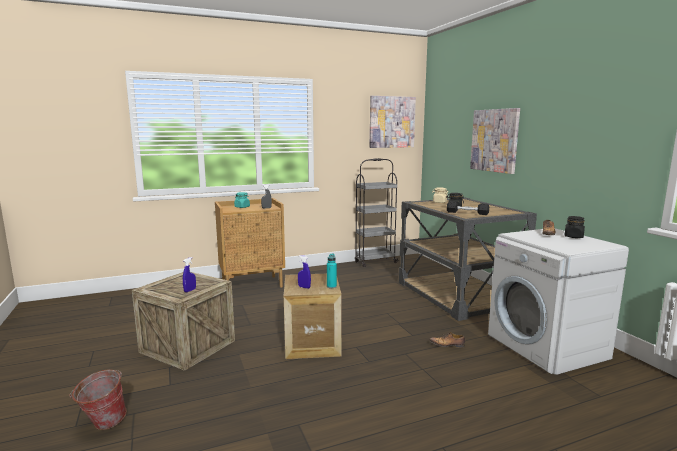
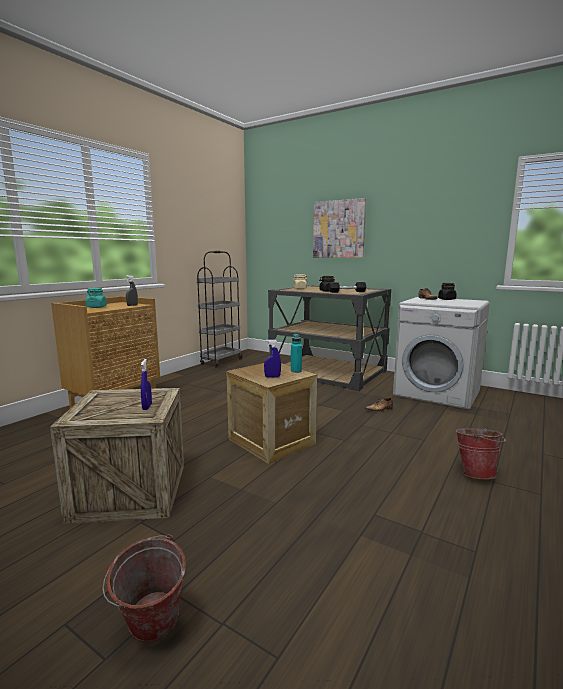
camera: 35 degrees left, 0 degrees up
(392, 122) = (221, 213): picture -> none
(438, 434) = (476, 473): none -> bucket

